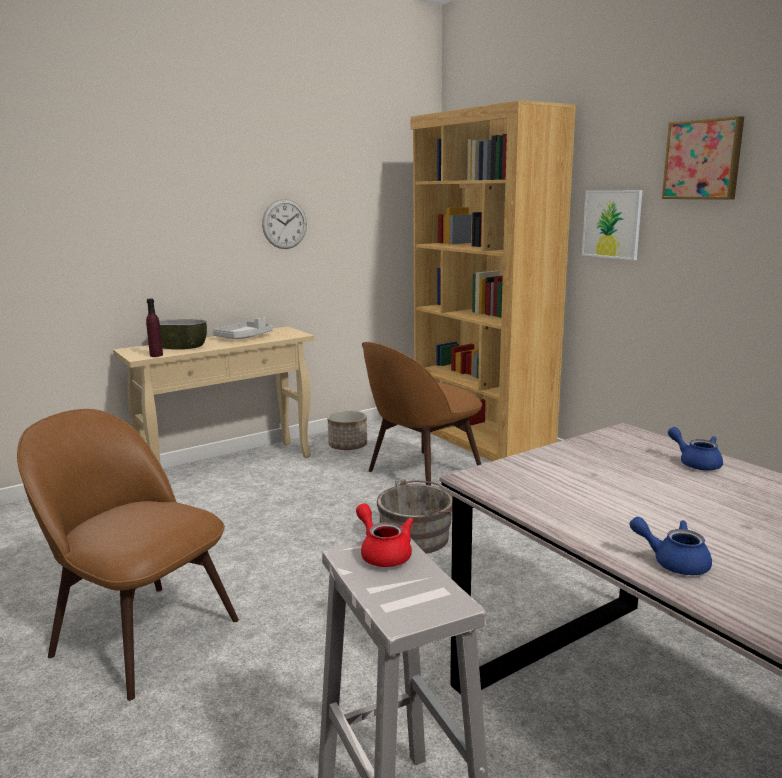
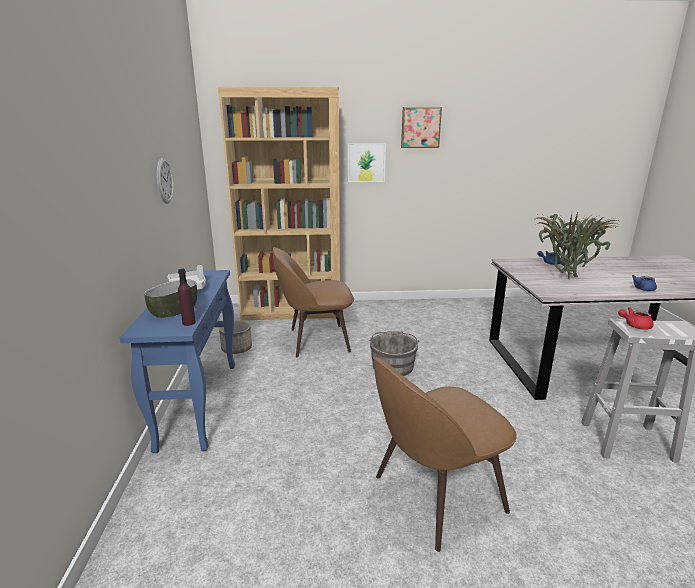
camera: 60 degrees left, 5 degrees up
(229, 466) = (199, 403): beige console table -> blue console table
(421, 474) = (316, 340): brown chair -> brown chair turned 90 degrees clockwise
(611, 482) = (564, 277): none -> potted plant

